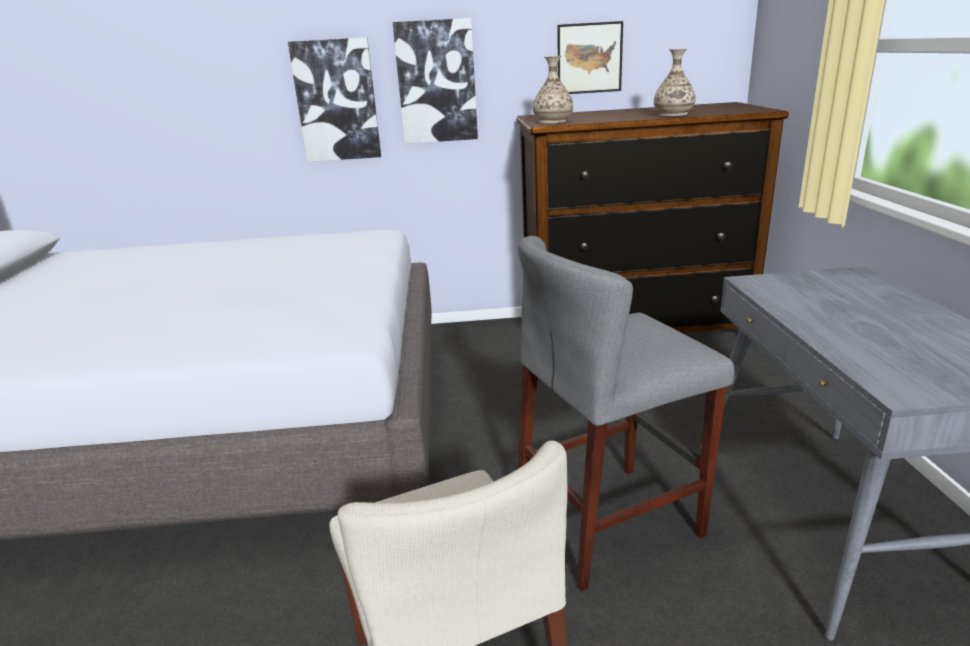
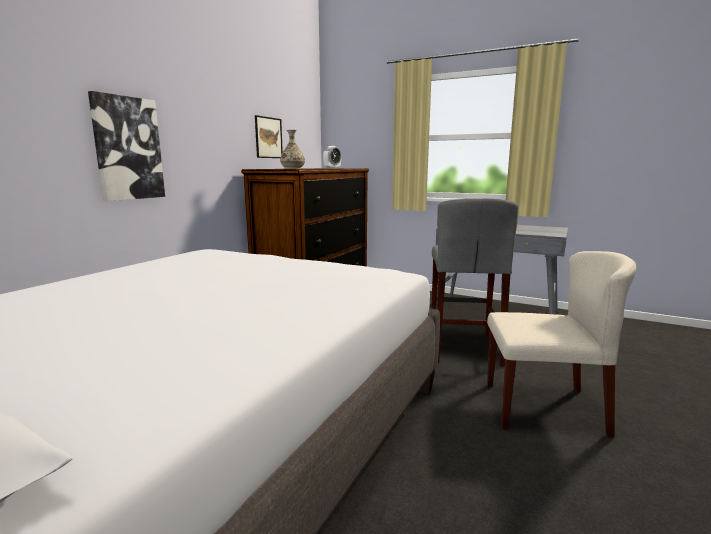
camera: 60 degrees left, 10 degrees down
(436, 82) = (196, 142): picture -> none
(673, 114) = (332, 168): vase -> alarm clock

